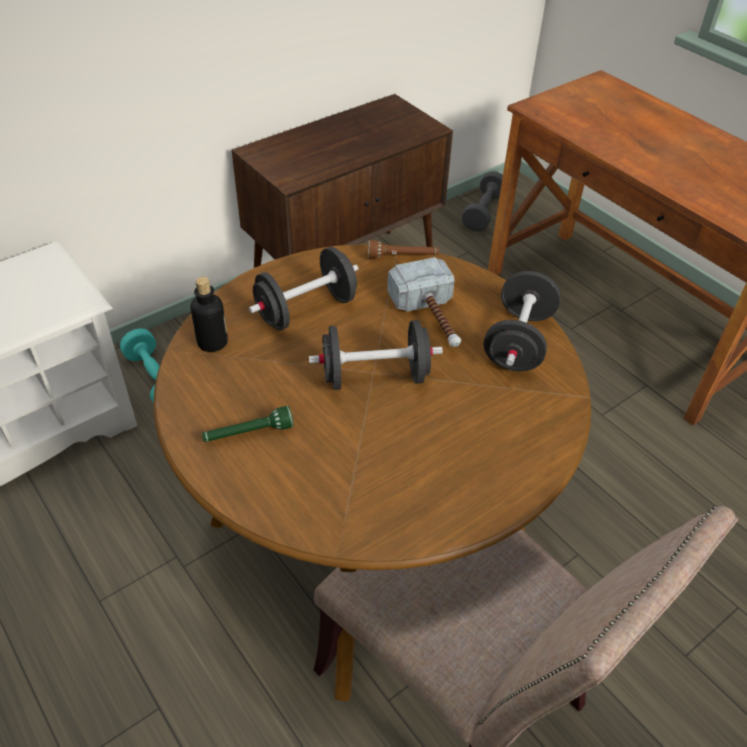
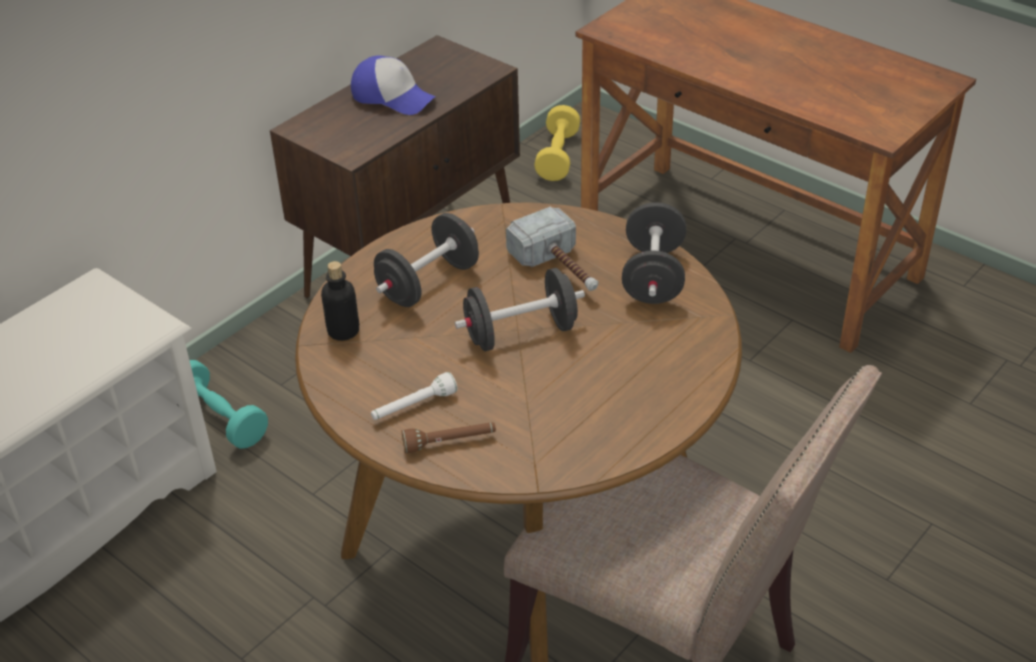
camera: 10 degrees left, 5 degrees down
(248, 434) = (413, 406): green flashlight -> white flashlight
(341, 138) = (393, 97): none -> cap
(402, 257) = (511, 214): brown flashlight -> brown flashlight (450, 442)
(483, 212) = (557, 157): grey dumbbell -> yellow dumbbell

